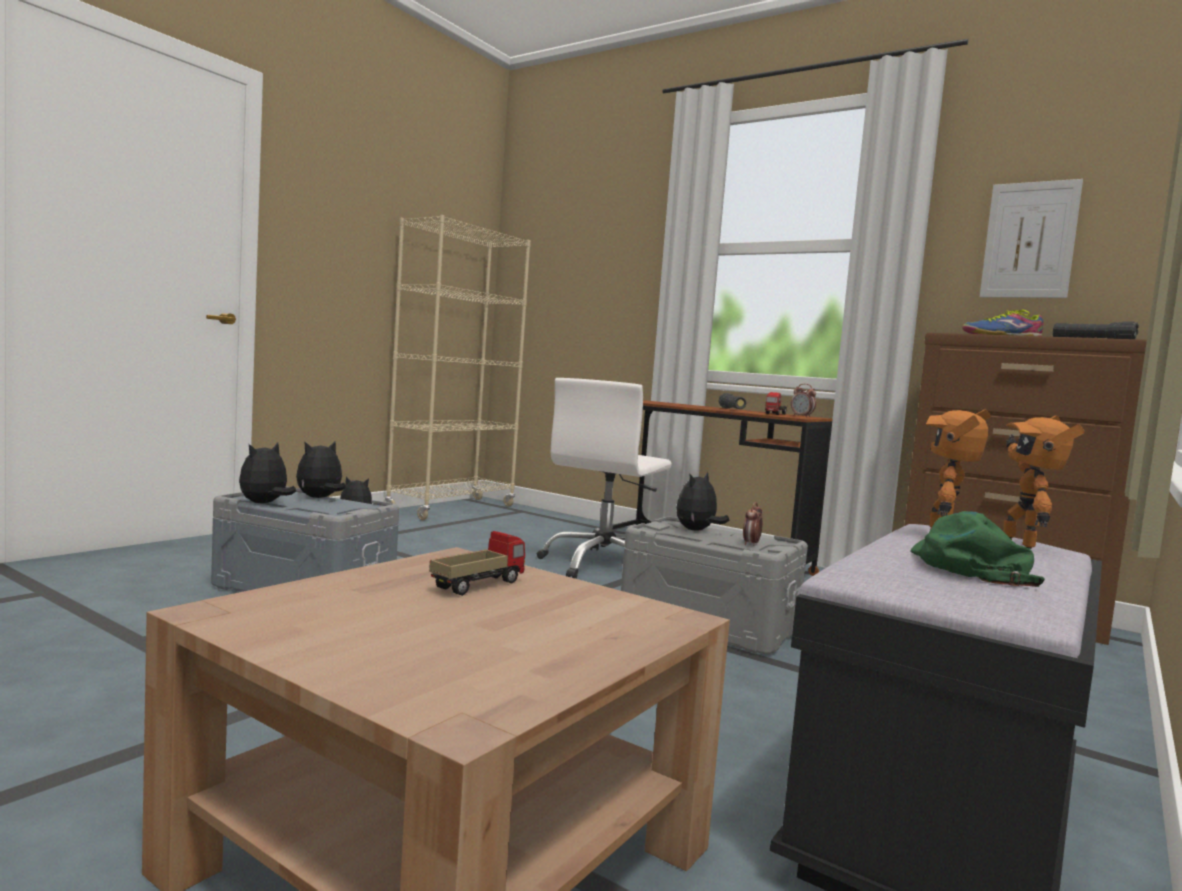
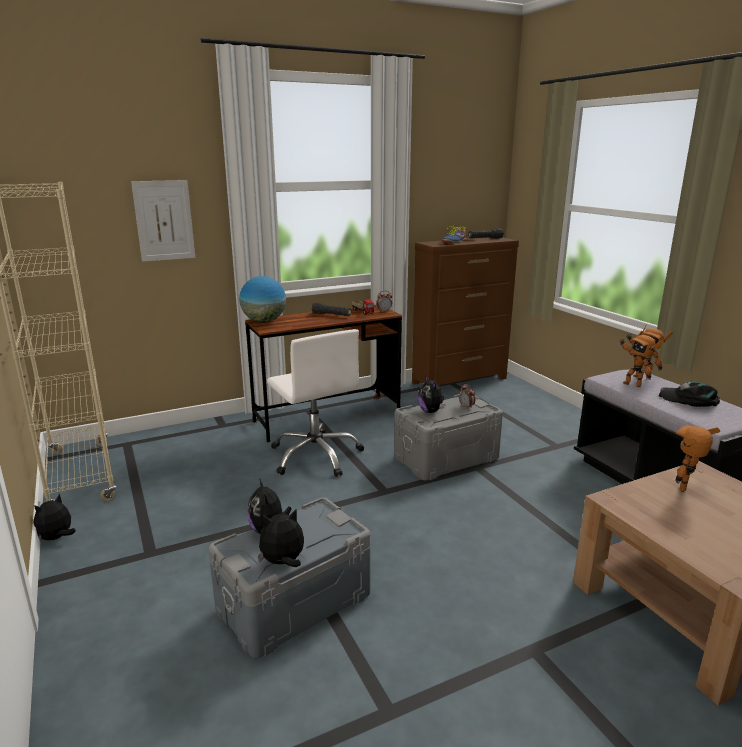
camera: 60 degrees left, 15 degrees up
(264, 503) = (283, 562): plush toy -> plush toy turned 105 degrees clockwise
(478, 585) = (667, 504): toy truck -> none
(566, 601) = (687, 488): none -> toy robot
(653, 401) = (264, 321): none -> globe
(967, 565) = (689, 399): green cap -> black cap
(1029, 240) = (449, 182): picture -> picture (164, 220)

